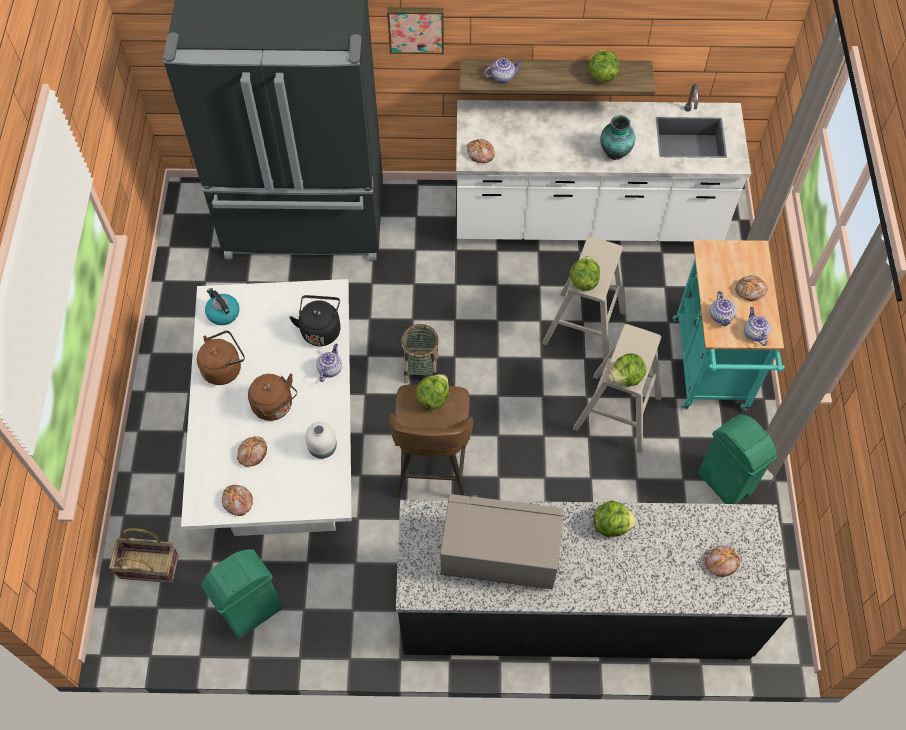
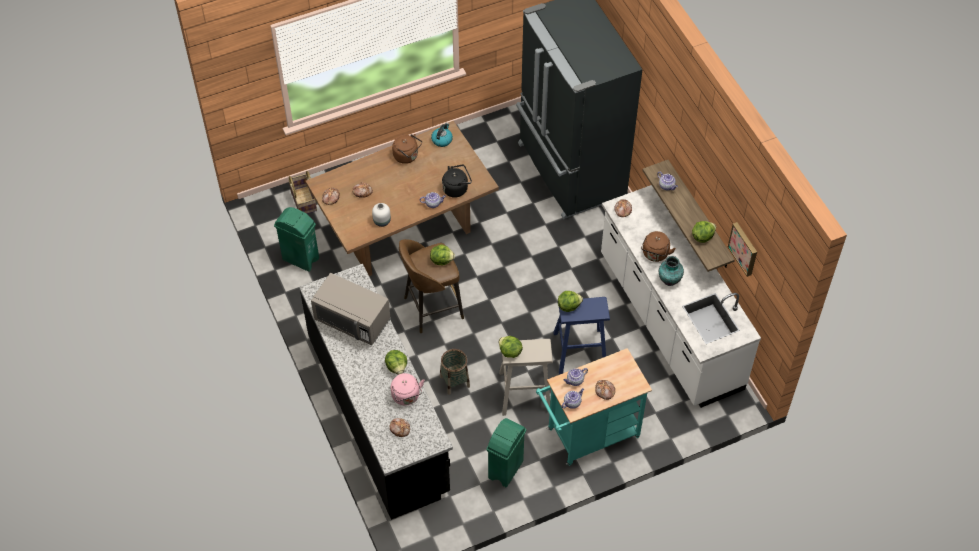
camera: 65 degrees right, 5 degrees down
(275, 407) = (395, 189): brown kettle -> brown kettle (655, 254)
(287, 451) = (405, 232): white dining table -> brown dining table
(416, 28) = (656, 120): picture -> picture (744, 248)
(421, 369) = (497, 275): basket -> basket (454, 381)
(499, 554) = (352, 320): grey microwave -> grey microwave turned 135 degrees clockwise
(584, 327) = (579, 351): beige stool -> blue stool
(669, 532) = (406, 397): none -> pink kettle

